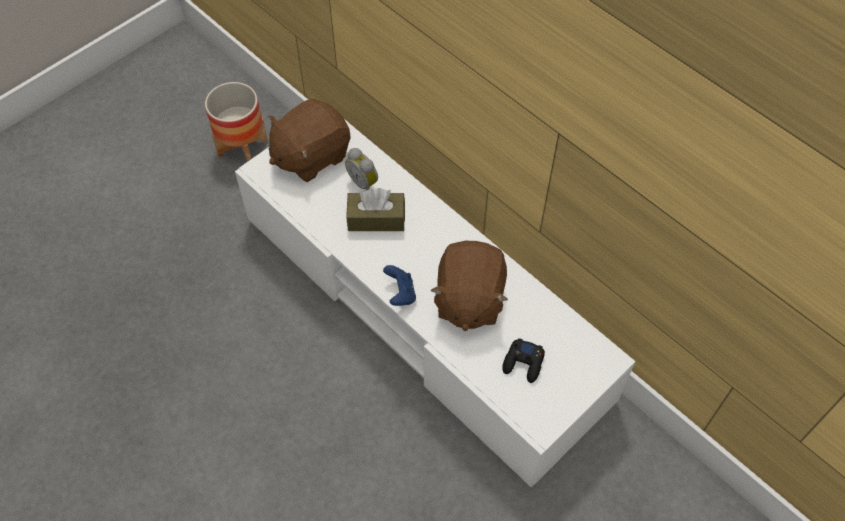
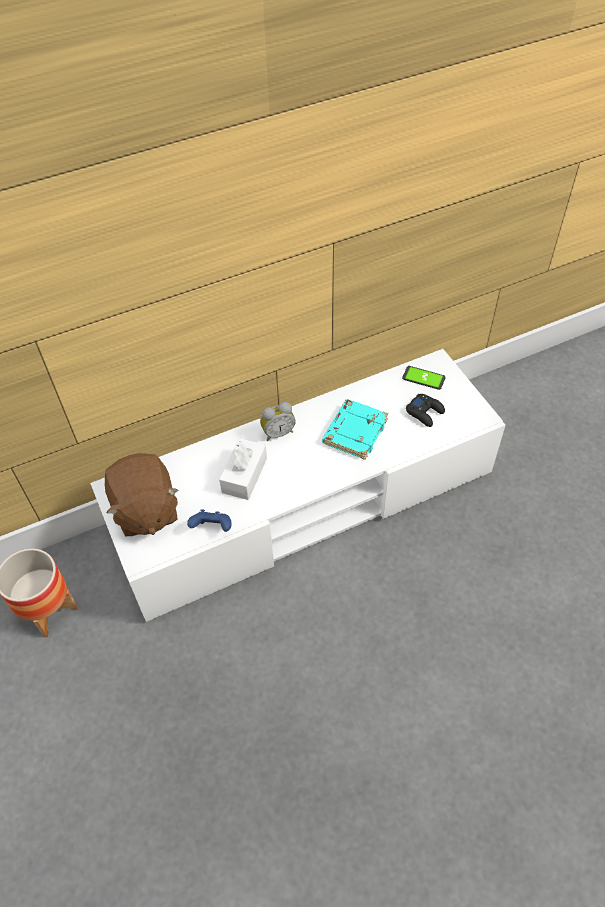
camera: 70 degrees left, 5 degrees down
(364, 182) = (199, 474): alarm clock -> alarm clock (278, 433)
(376, 219) = (244, 475): brown tissue box -> white tissue box
(400, 294) = (331, 476): blue game controller -> blue game controller (212, 528)
(468, 299) = (354, 431): brown plush toy -> turquoise book
(576, 350) = (423, 378): none -> phone

